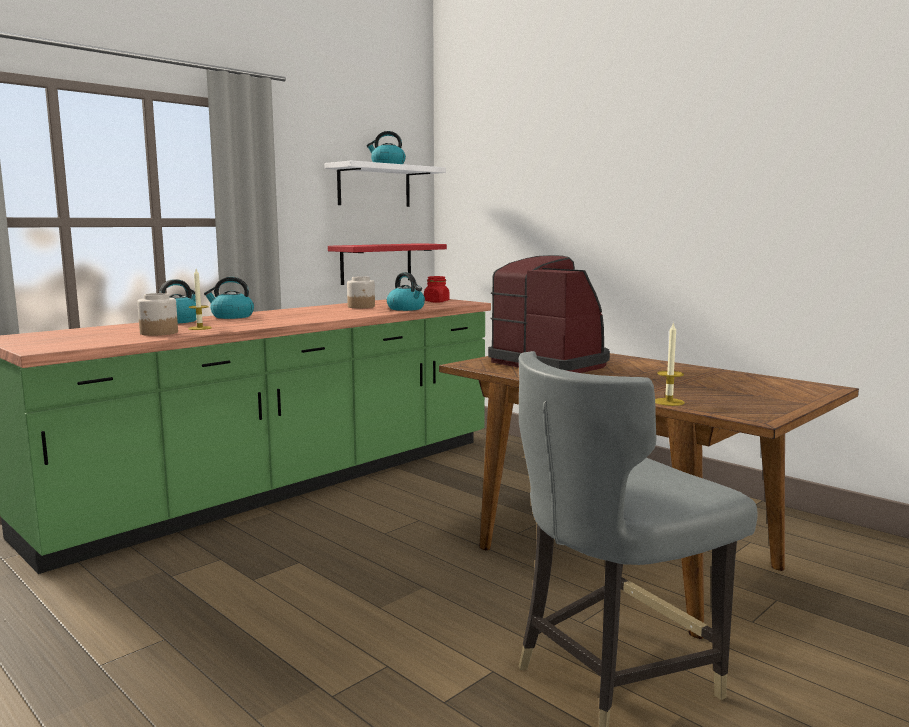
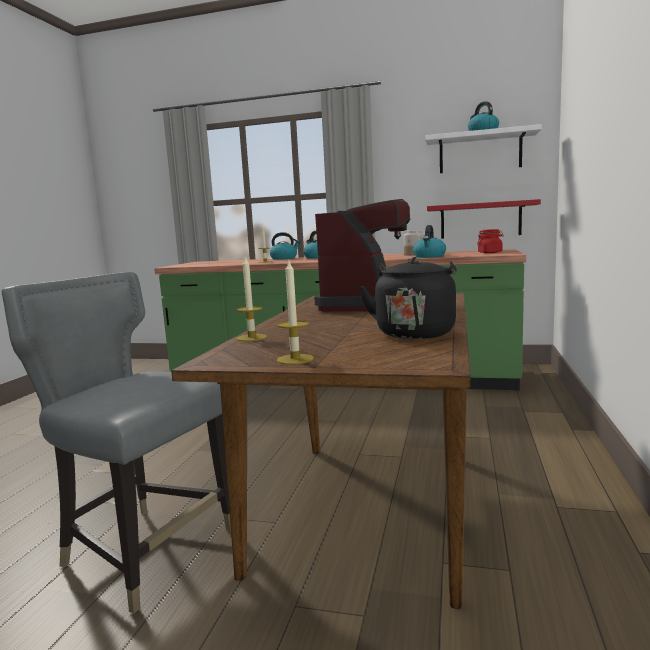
camera: 60 degrees right, 0 degrees up
(159, 333) = (239, 263): jar -> none
(718, 376) = (415, 333): none -> black kettle
(777, 403) = (295, 359): none -> candle

